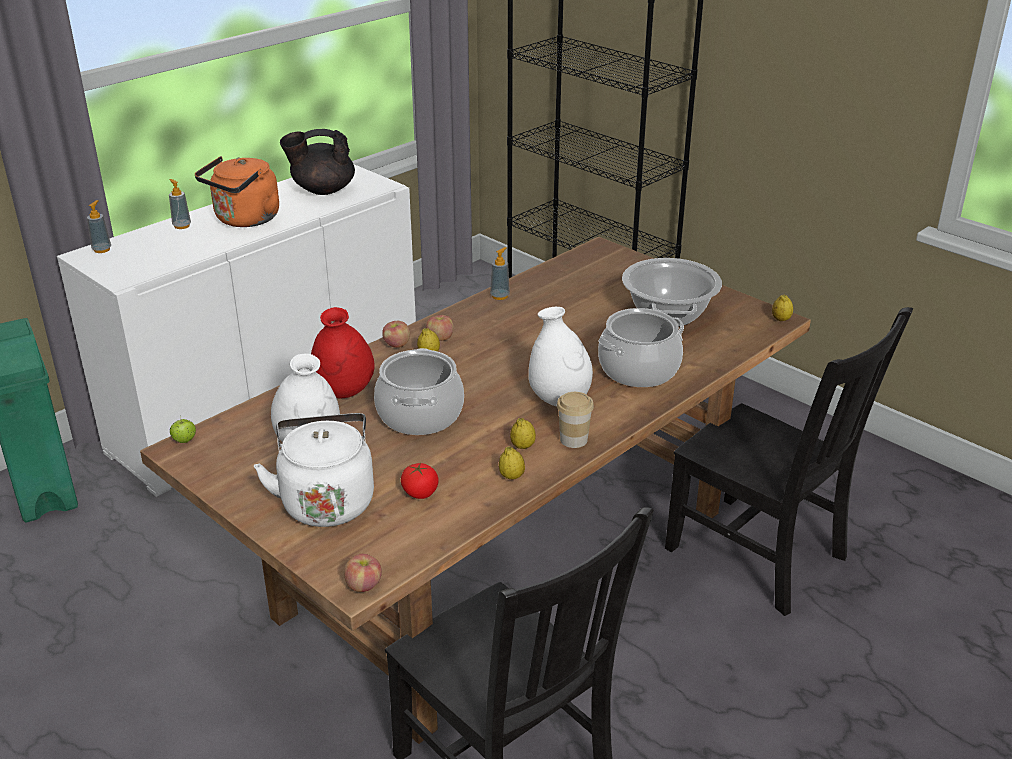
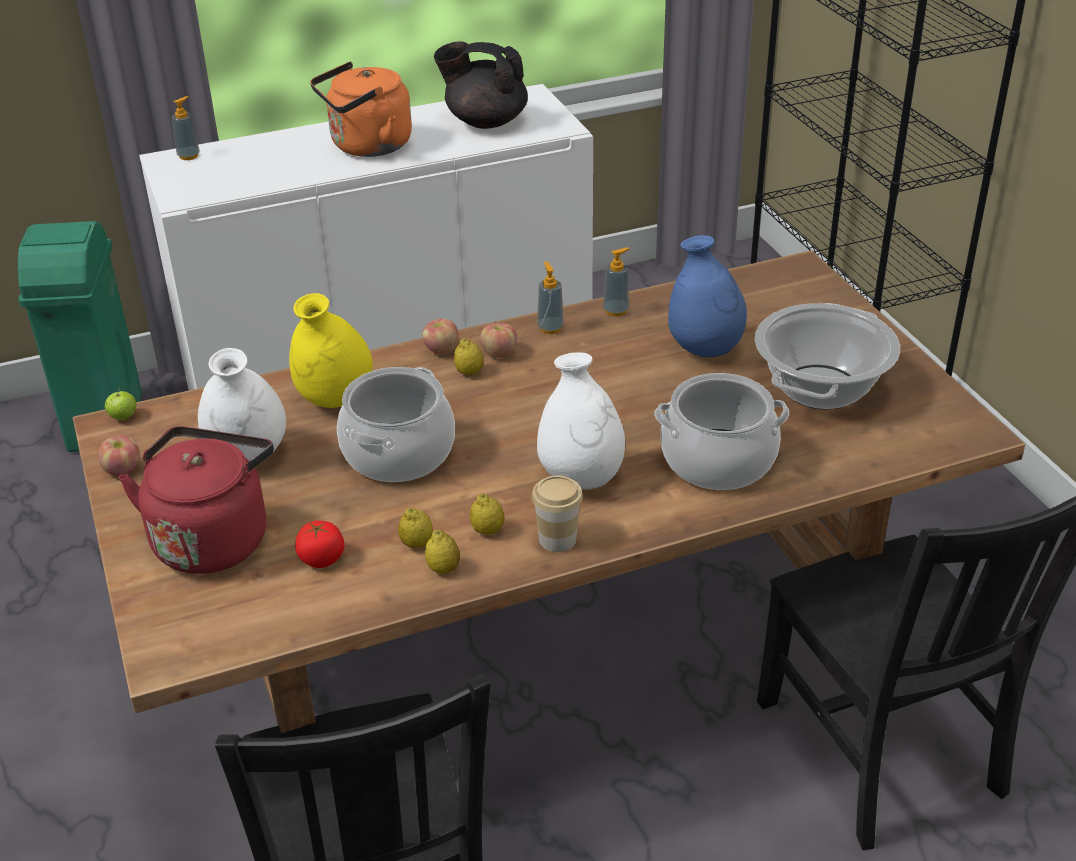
camera: 25 degrees right, 5 degrees up
(182, 226) = (293, 141): soap dispenser -> soap dispenser (550, 328)
(326, 501) = (213, 538): white kettle -> red kettle
(344, 392) = (335, 400): red vase -> yellow vase
(363, 585) = (172, 661): apple -> apple (123, 470)
(578, 307) = (705, 350): none -> blue vase
(781, 319) = (978, 433): lemon -> lemon (417, 543)

